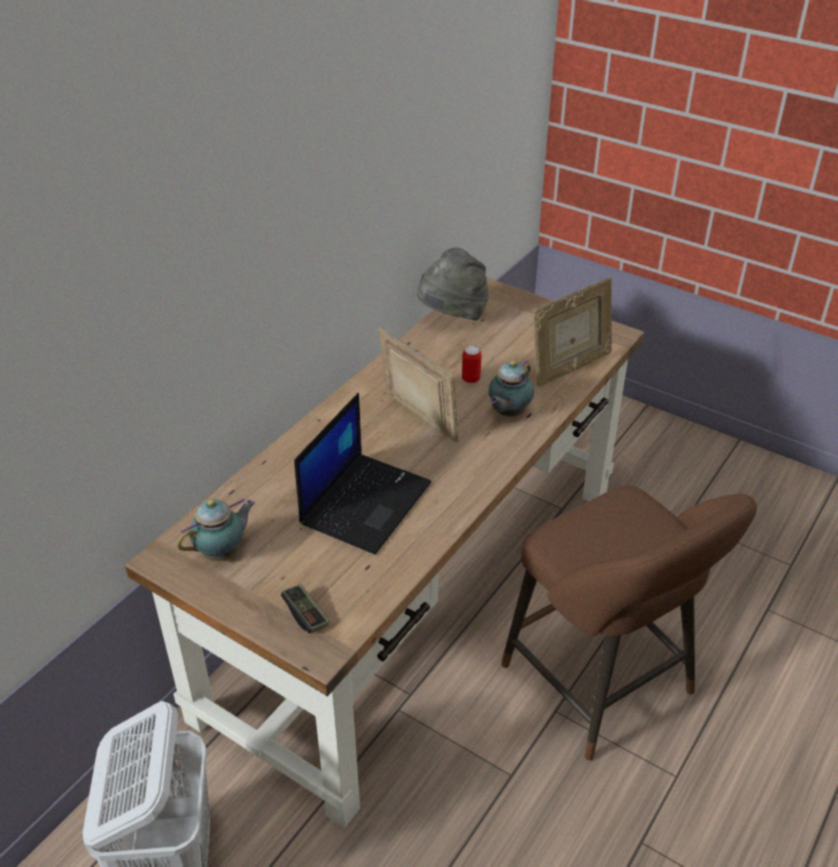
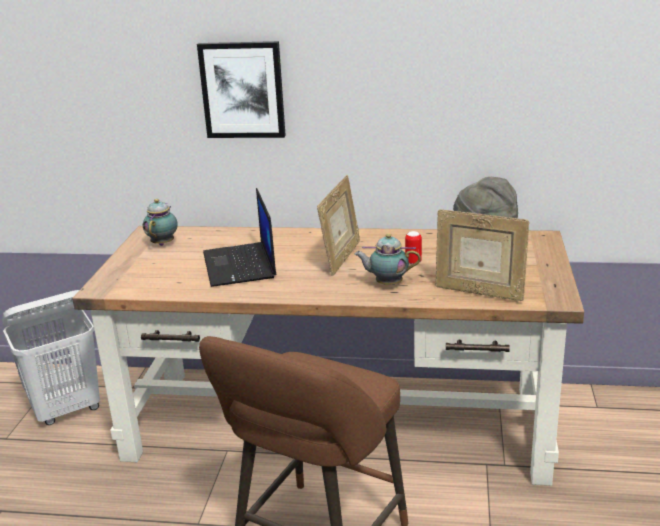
camera: 65 degrees right, 15 degrees down
(220, 288) = (242, 90): none -> picture
(223, 553) = (164, 243): teapot -> teapot turned 105 degrees counterclockwise
(305, 614) = (126, 277): game controller -> none
(365, 502) = (240, 265): laptop -> laptop turned 75 degrees clockwise

